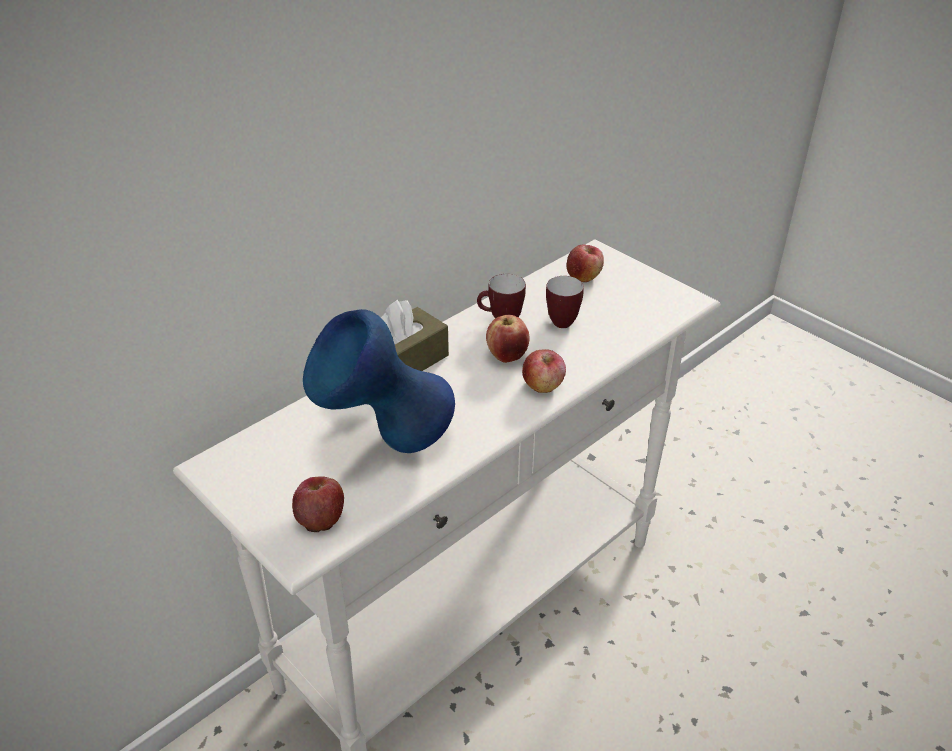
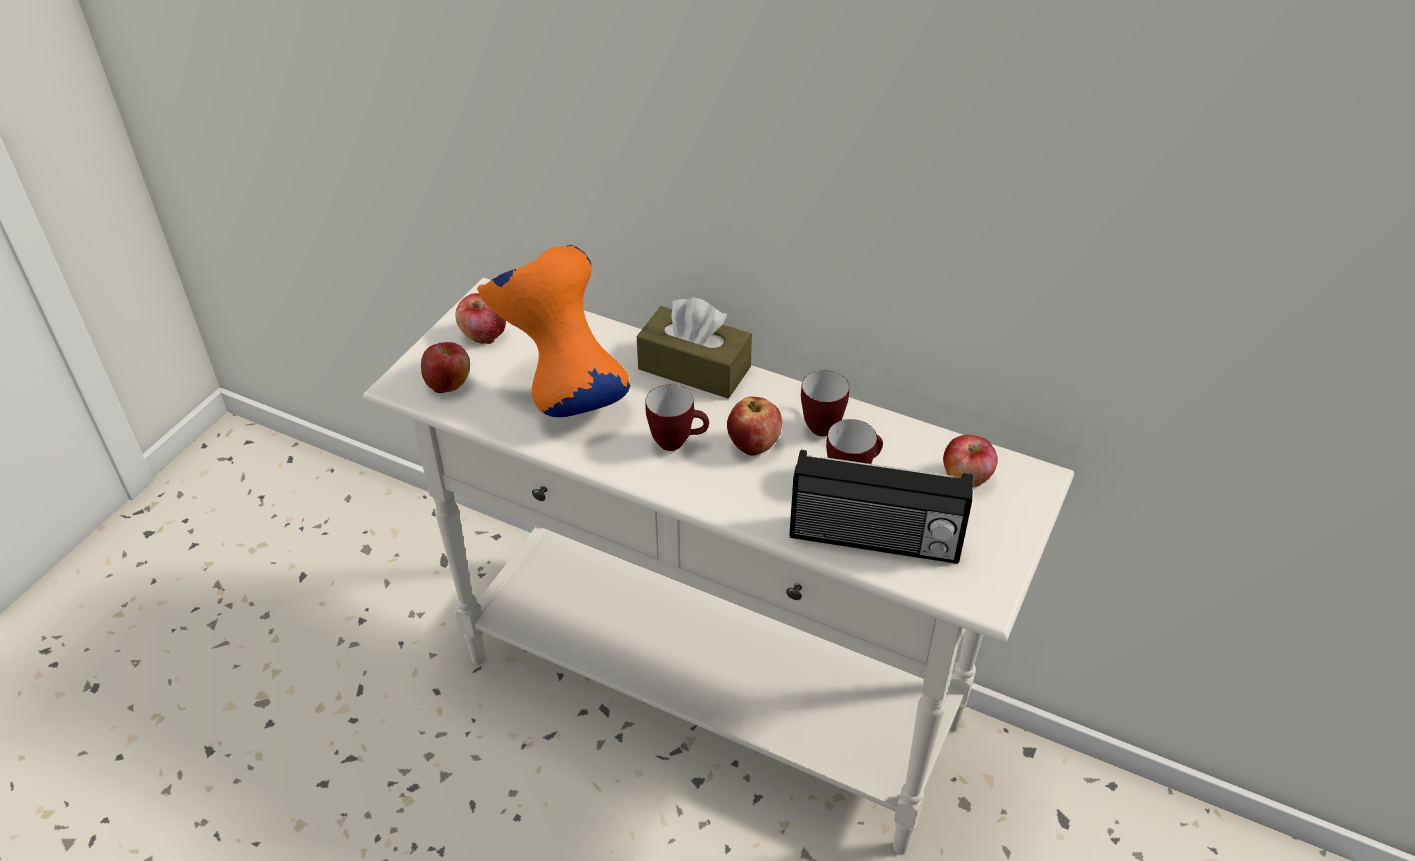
camera: 70 degrees right, 5 degrees up
(385, 445) = (561, 393): blue vase -> orange vase
(483, 392) = (678, 442): none -> mug
(543, 385) = (714, 489): apple -> apple (483, 334)
(625, 327) = (874, 541): none -> radio

